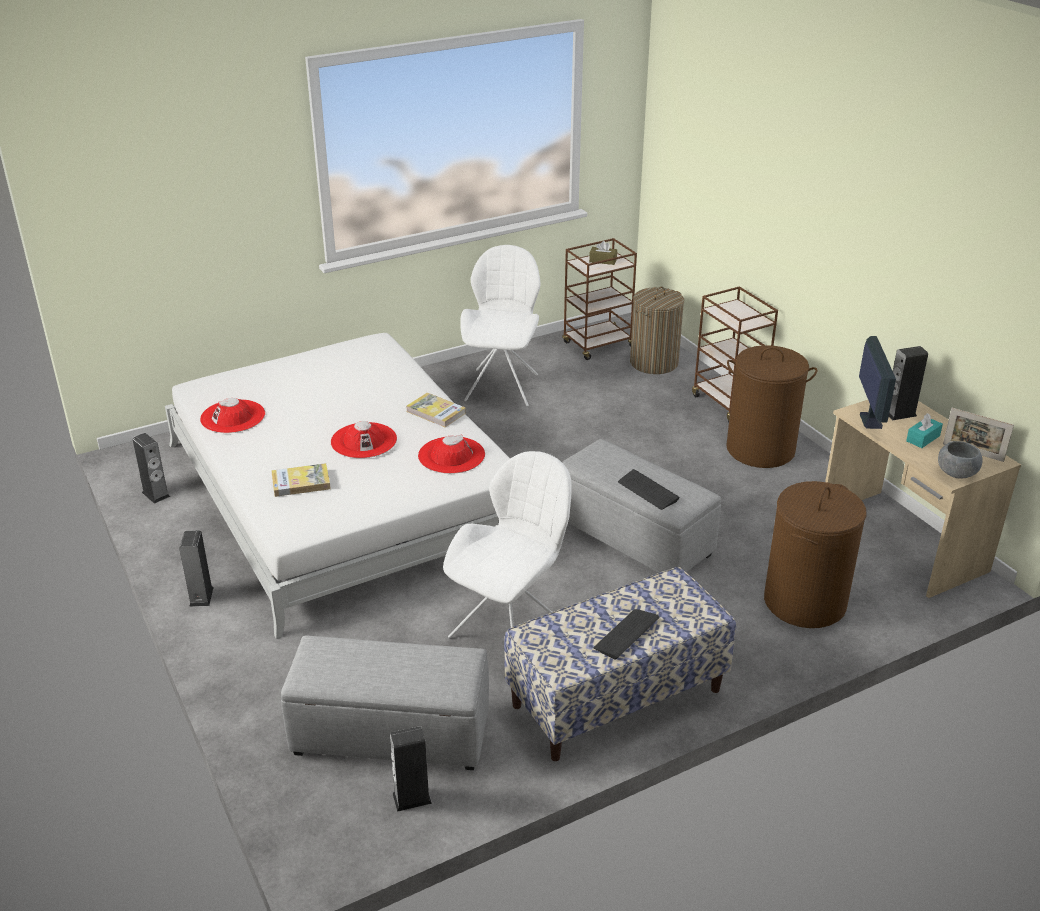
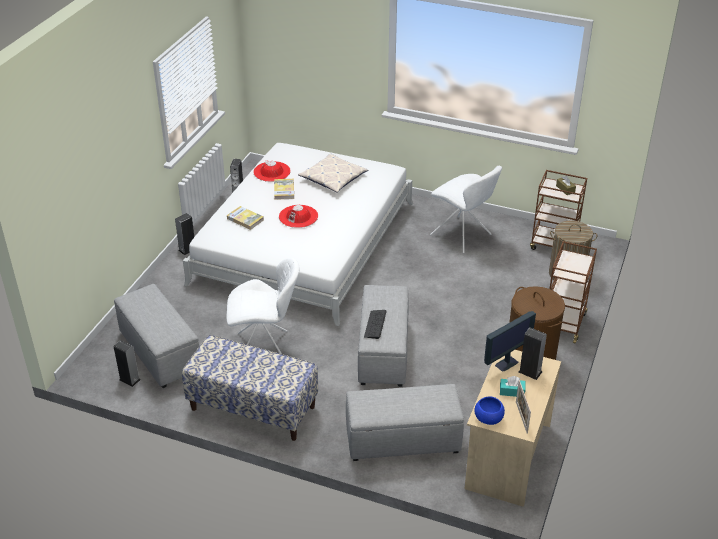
camera: 50 degrees right, 5 degrees up
(326, 382) = (333, 178): none -> pillow
(436, 412) = (351, 223): book -> book (284, 190)
(451, 455) = (320, 247): red hat -> none
(502, 386) = (462, 236): white chair -> white chair turned 75 degrees clockwise
(626, 634) = (243, 371): keyboard -> none
(805, 602) = (402, 440): brown laundry basket -> grey ottoman
(956, 473) = (488, 418): grey bowl -> blue bowl

